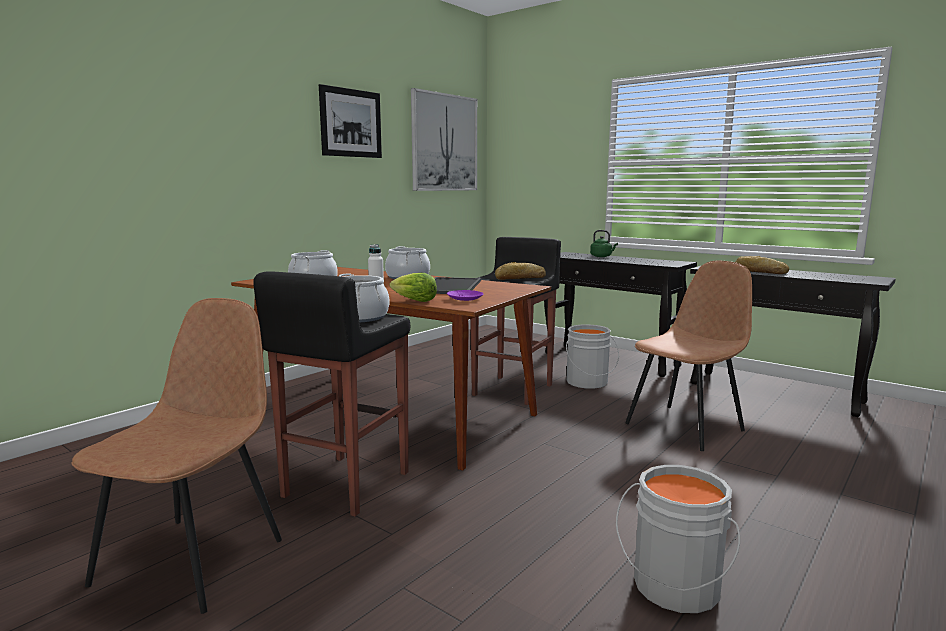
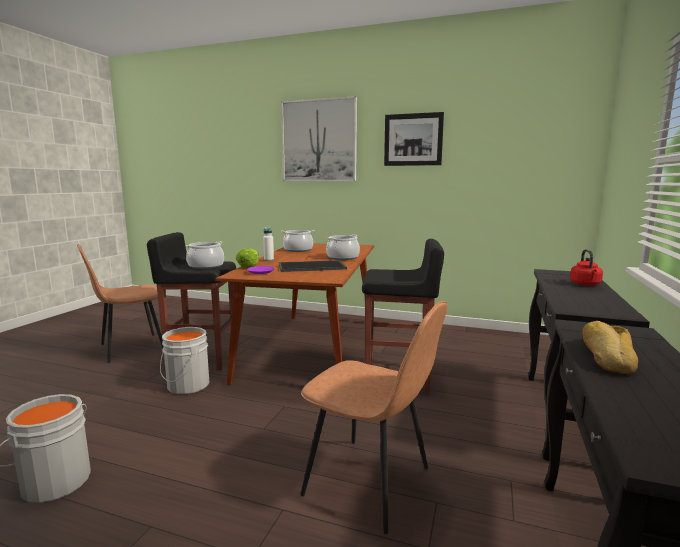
camera: 70 degrees right, 0 degrees up
(193, 559) = (130, 348): brown chair -> brown chair turned 150 degrees clockwise
(444, 143) = (529, 146): picture -> picture (319, 141)
(521, 278) = (389, 276): bread -> none
(588, 383) = (458, 410): grey bucket -> grey bucket (186, 385)
(602, 256) = (585, 284): green kettle -> red kettle

